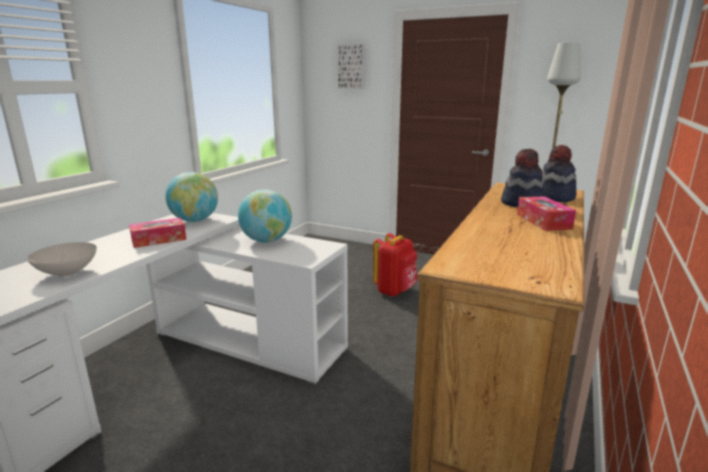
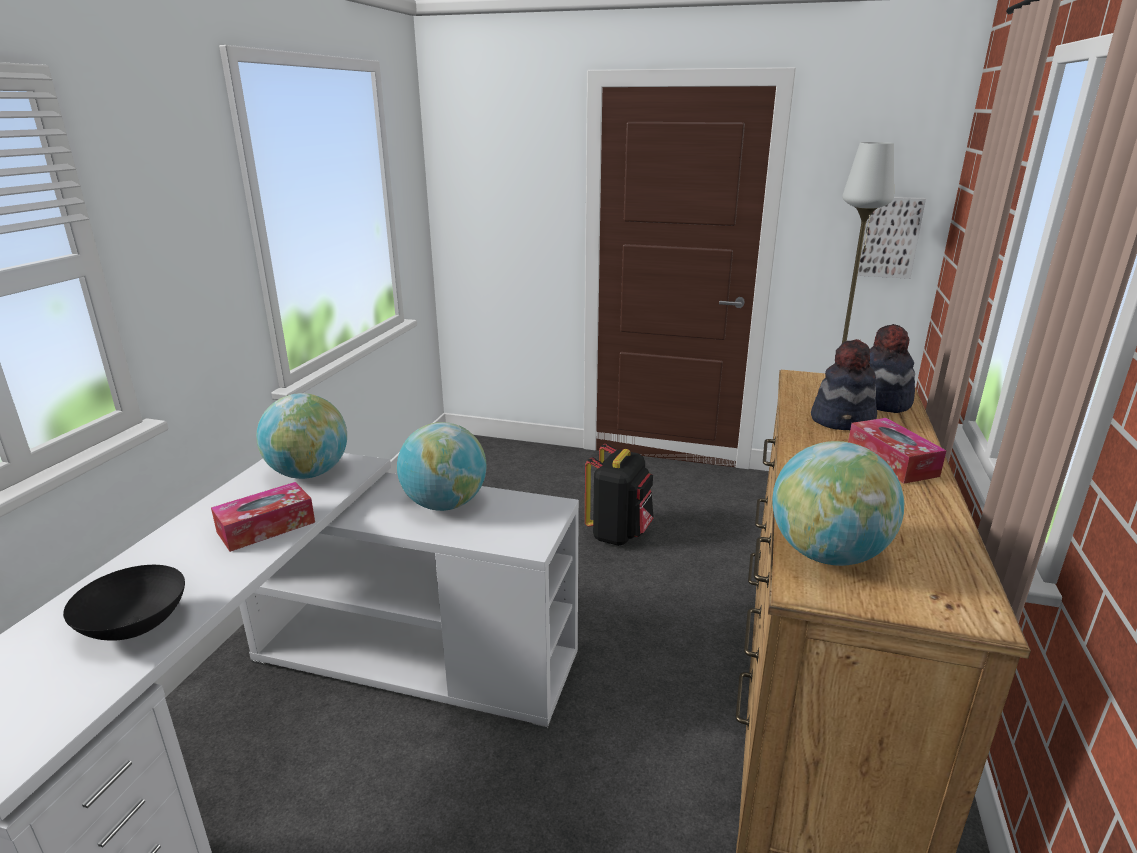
camera: 10 degrees left, 5 degrees up
(68, 273) = (137, 627): white bowl -> black bowl
(352, 67) = (515, 161): picture -> picture (889, 237)
(395, 291) = (619, 533): red backpack -> black backpack
(470, 255) = (827, 554): none -> globe

